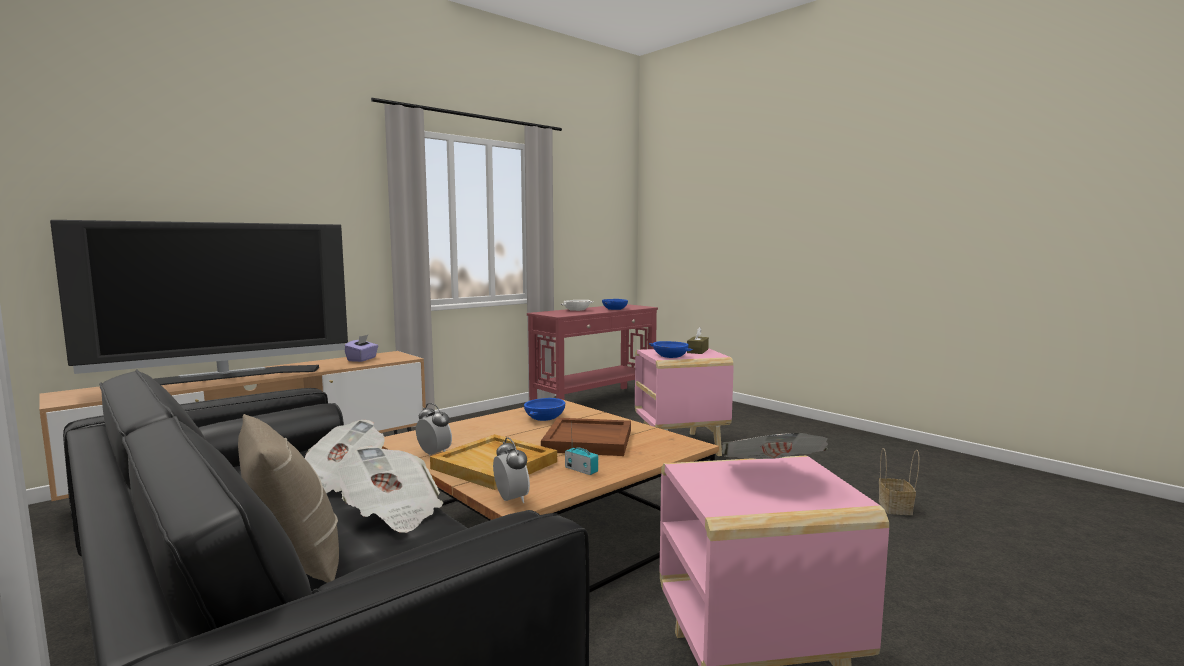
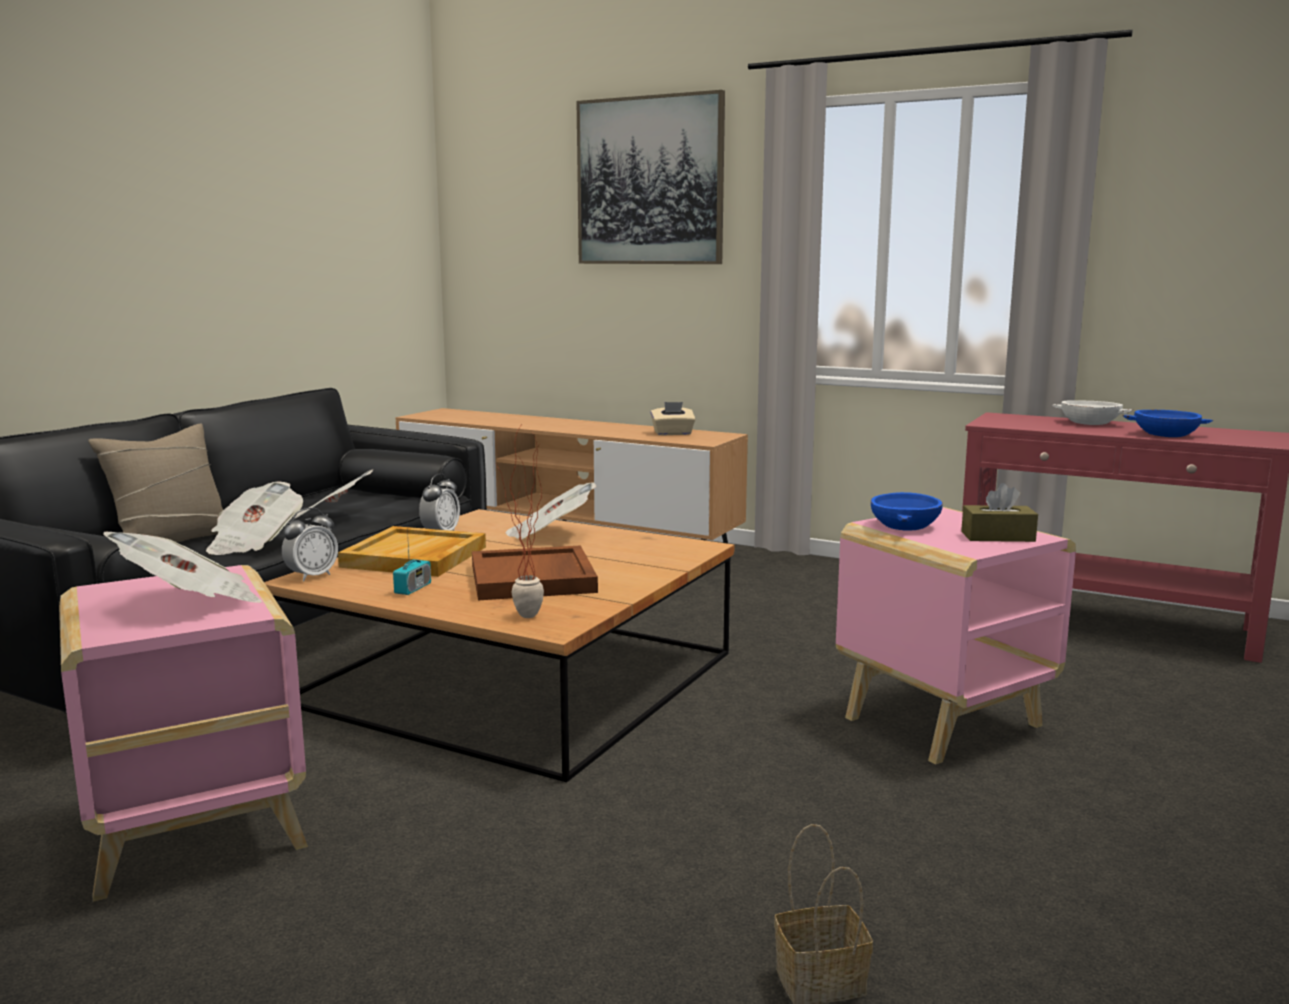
camera: 70 degrees right, 5 degrees up
(225, 378) = (533, 423): television -> none
(278, 168) = (650, 181): none -> picture
(362, 359) = (672, 433): purple tissue box -> beige tissue box
(486, 428) = (550, 535): none -> newspaper
(545, 418) = (621, 549): blue bowl -> none
(670, 449) = (522, 619): none -> potted plant

